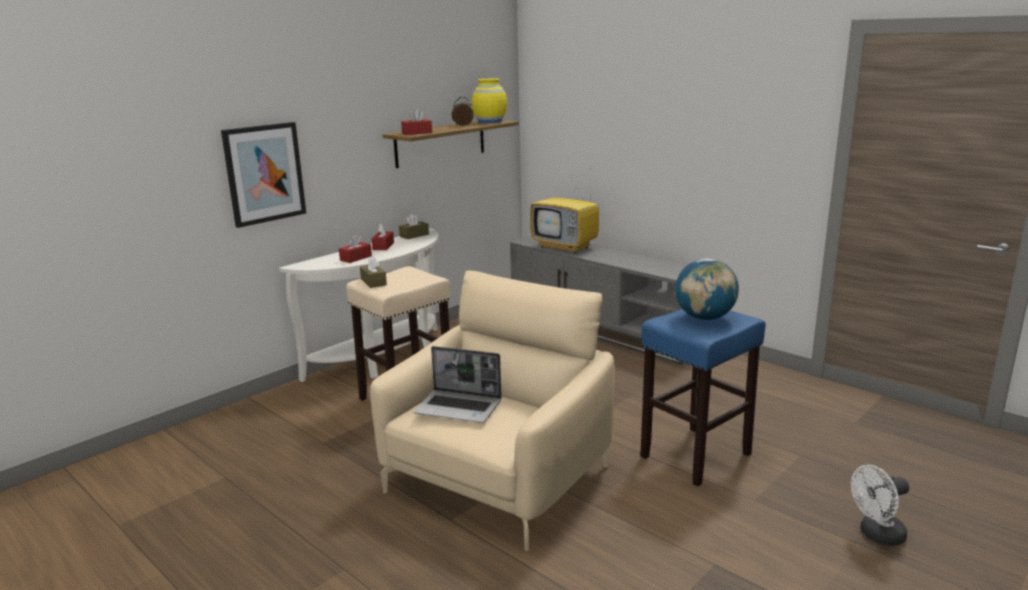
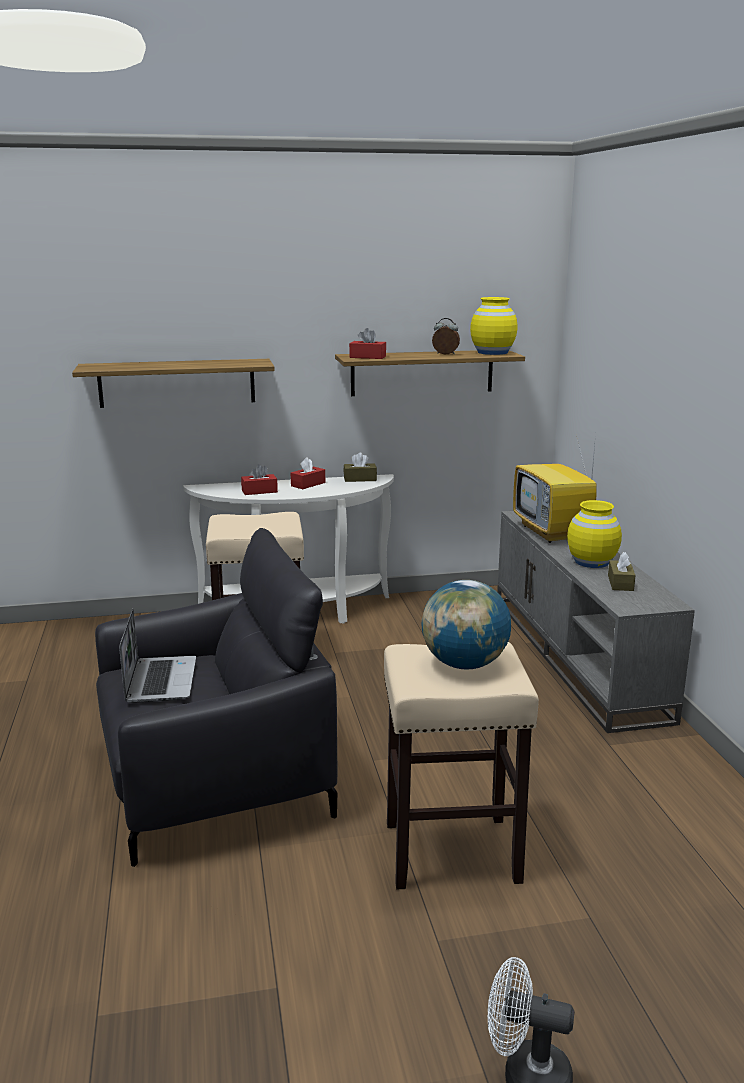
camera: 35 degrees right, 0 degrees up
(264, 173) = (177, 383): picture -> shelf
(373, 282) = (229, 520): brown tissue box -> brown tissue box (620, 583)
(459, 408) = (160, 680): laptop -> laptop turned 150 degrees counterclockwise
(498, 479) = (214, 780): beige armchair -> black armchair
(618, 258) = (591, 562): none -> yellow vase
(695, 456) = (449, 852): blue stool -> beige stool

